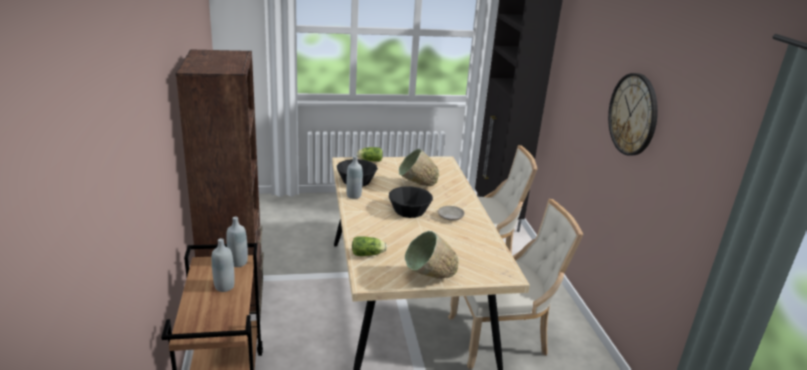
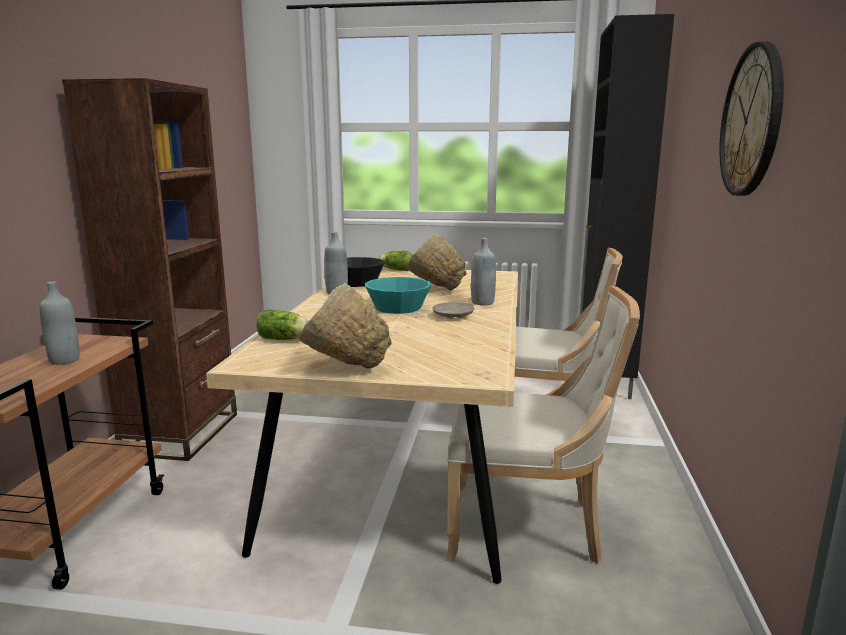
camera: 20 degrees right, 10 degrees down
(238, 262) = (116, 342): grey bottle -> grey bottle (482, 302)
(409, 210) = (398, 307): black bowl -> turquoise bowl

